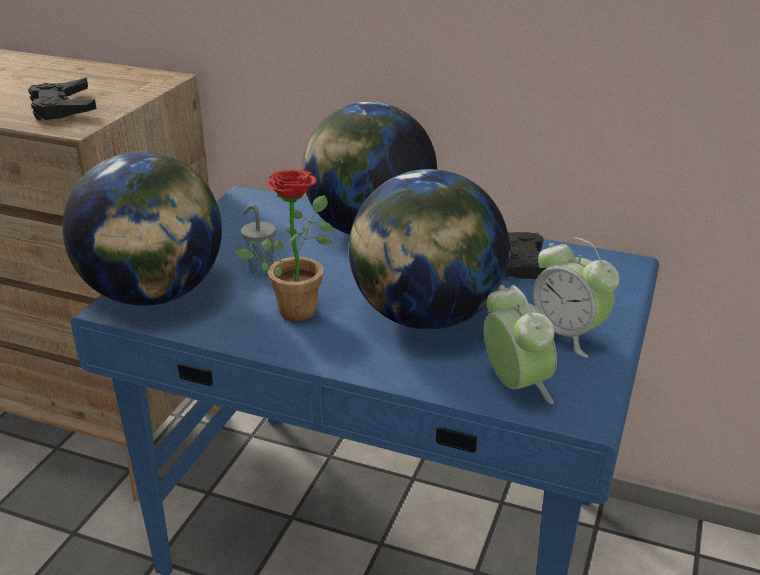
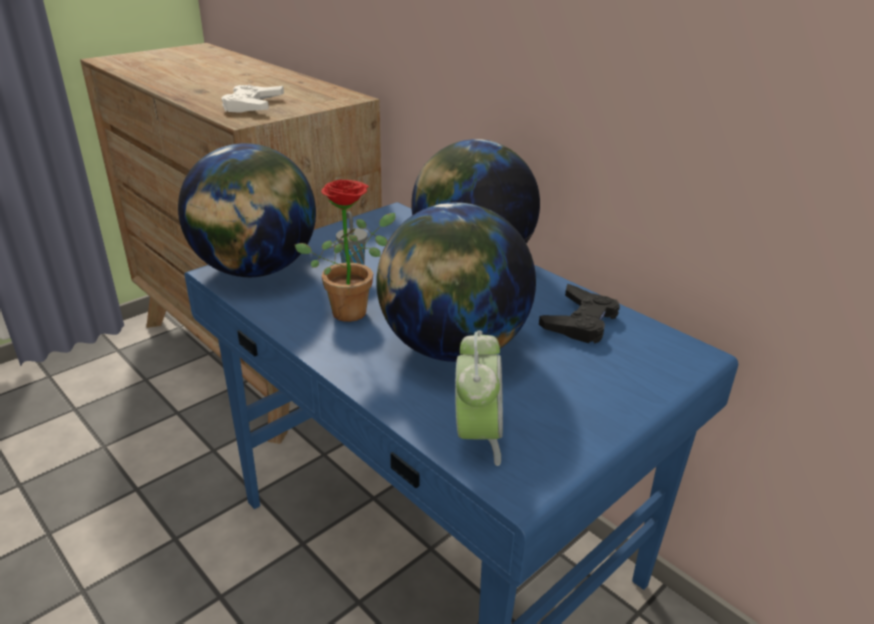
camera: 25 degrees right, 0 degrees up
(63, 107) = (253, 105): black game controller -> white game controller
(567, 334) = (572, 404): alarm clock -> none

